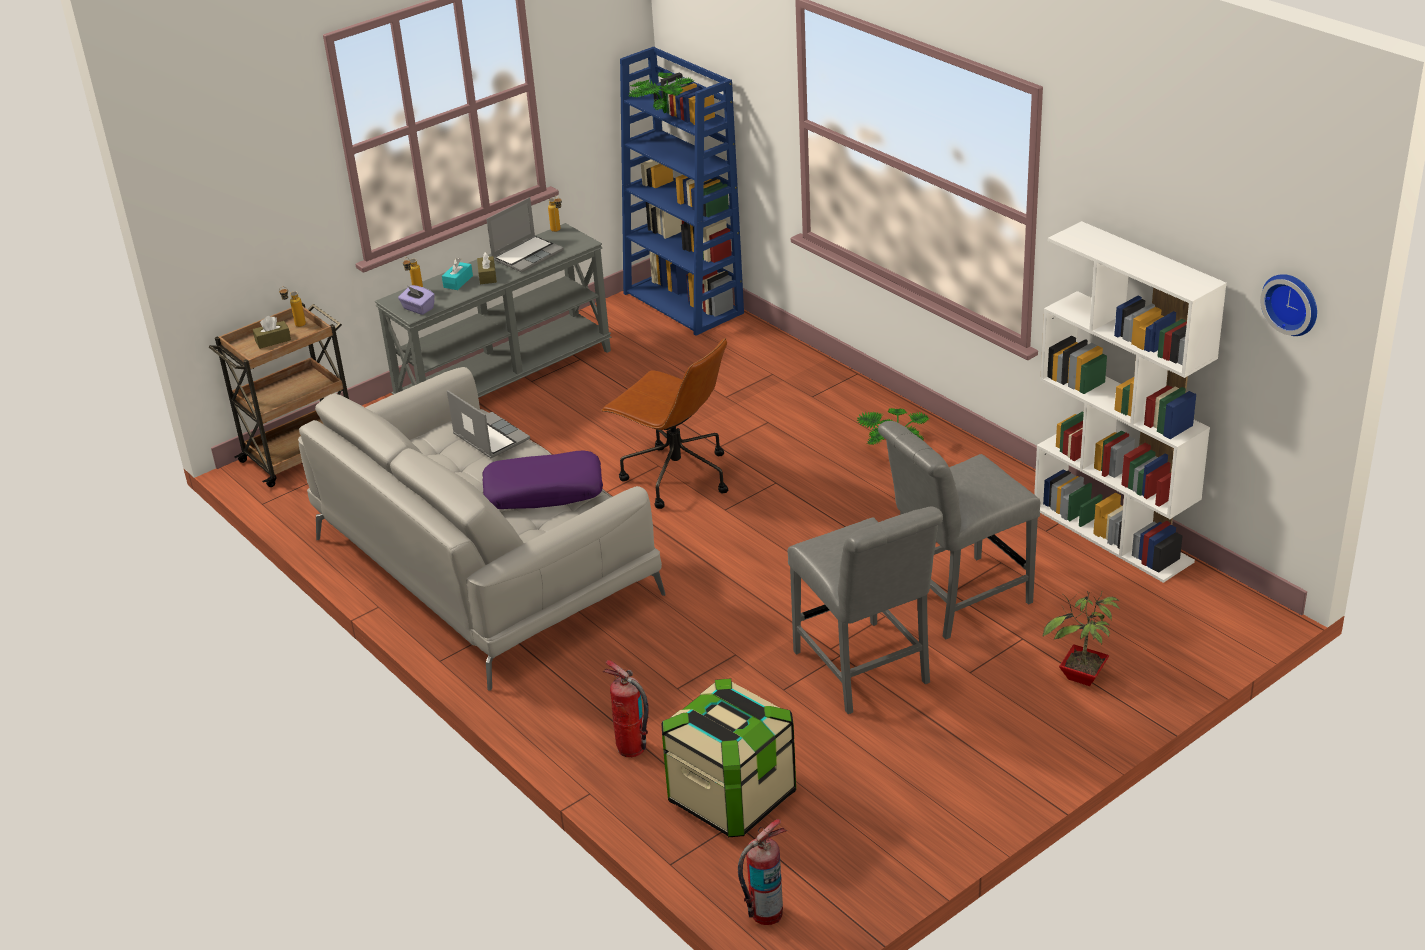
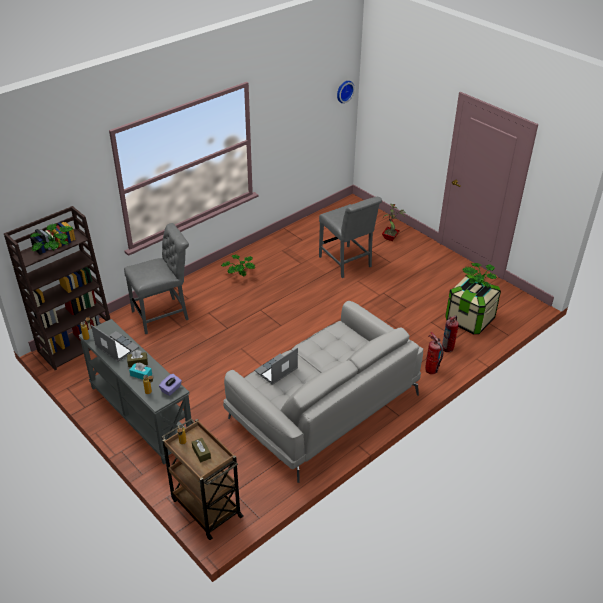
camera: 95 degrees left, 5 degrees up
(544, 491) = (325, 347): purple pillow -> none
(675, 476) = (251, 342): brown office chair -> none
(684, 303) = (77, 344): blue bookcase -> brown bookcase
(737, 718) = (477, 285): none -> potted plant
(765, 913) = (525, 311): fire extinguisher -> fire extinguisher (431, 370)
(864, 672) = (393, 287): grey chair -> grey chair (163, 314)
(1113, 535) = (305, 225): white bookcase -> none

